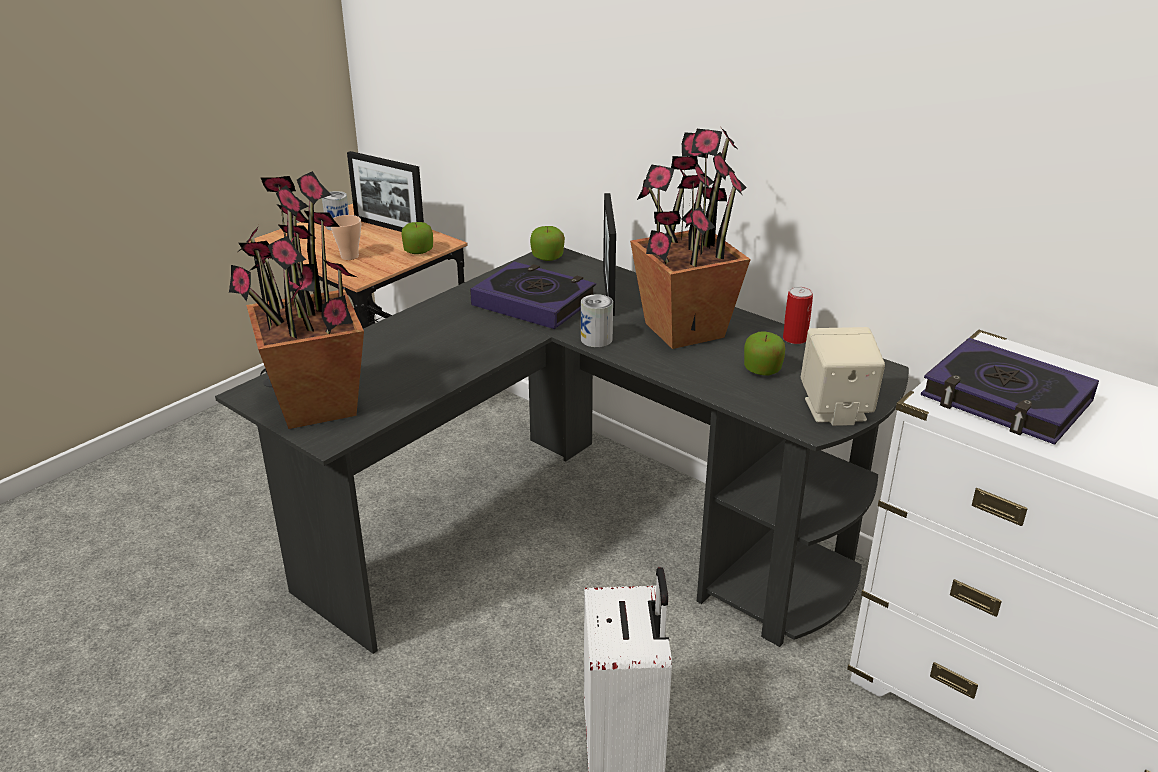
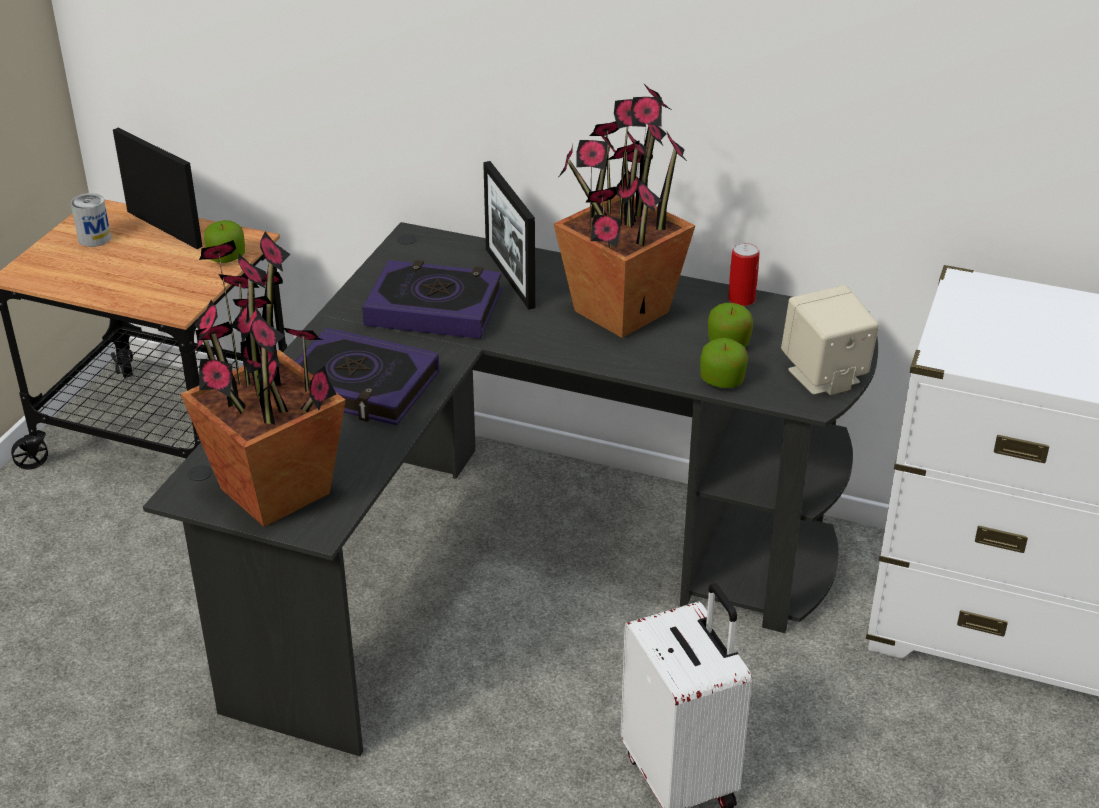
camera: 20 degrees left, 5 degrees up
(349, 256) = (143, 281): cup -> none
(389, 227) = (164, 229): picture frame -> picture frame turned 150 degrees counterclockwise
(547, 257) = (411, 243): apple -> apple (722, 381)
(596, 339) = (534, 342): can -> none
(1005, 400) = (1005, 342): book -> book (360, 386)

